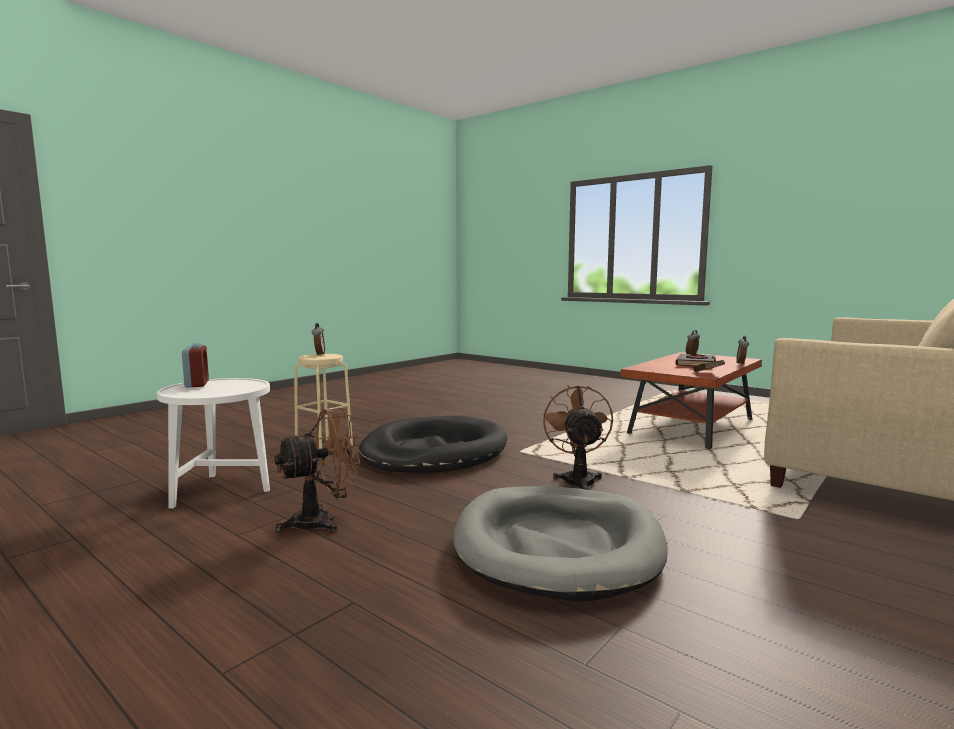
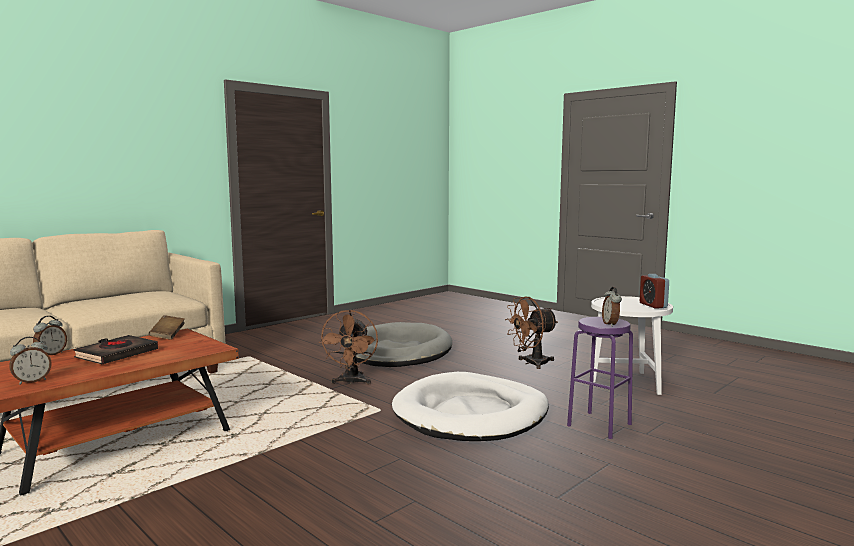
camera: 175 degrees left, 0 degrees up
(324, 447) = (599, 425): beige stool -> purple stool
(434, 452) = (471, 413): black dog bed -> white dog bed

